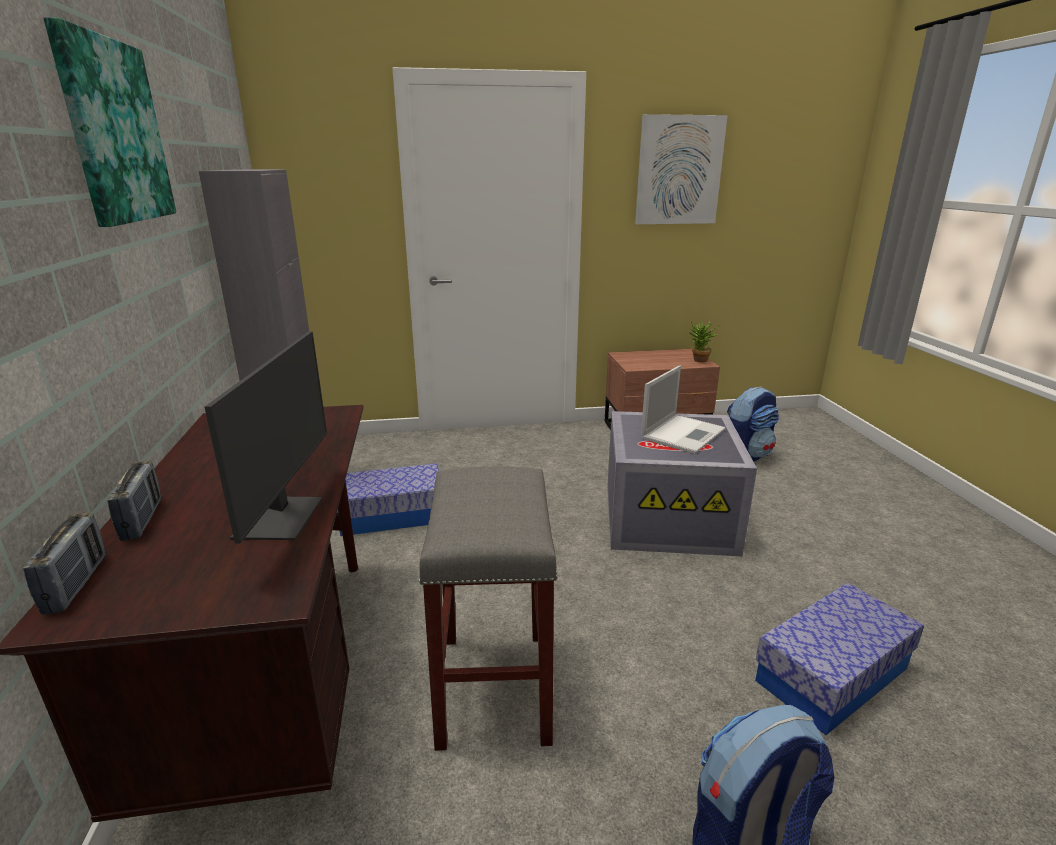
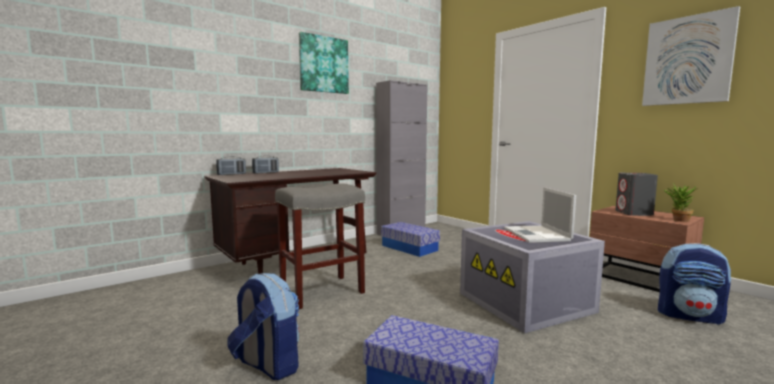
camera: 60 degrees right, 15 degrees down
(282, 517) = (278, 177): monitor -> none
(655, 361) = (634, 213): none -> grey speaker
(683, 433) = (537, 235): laptop -> laptop turned 75 degrees clockwise

